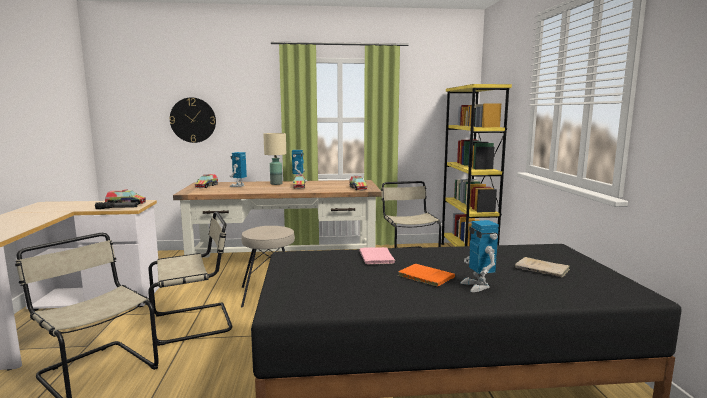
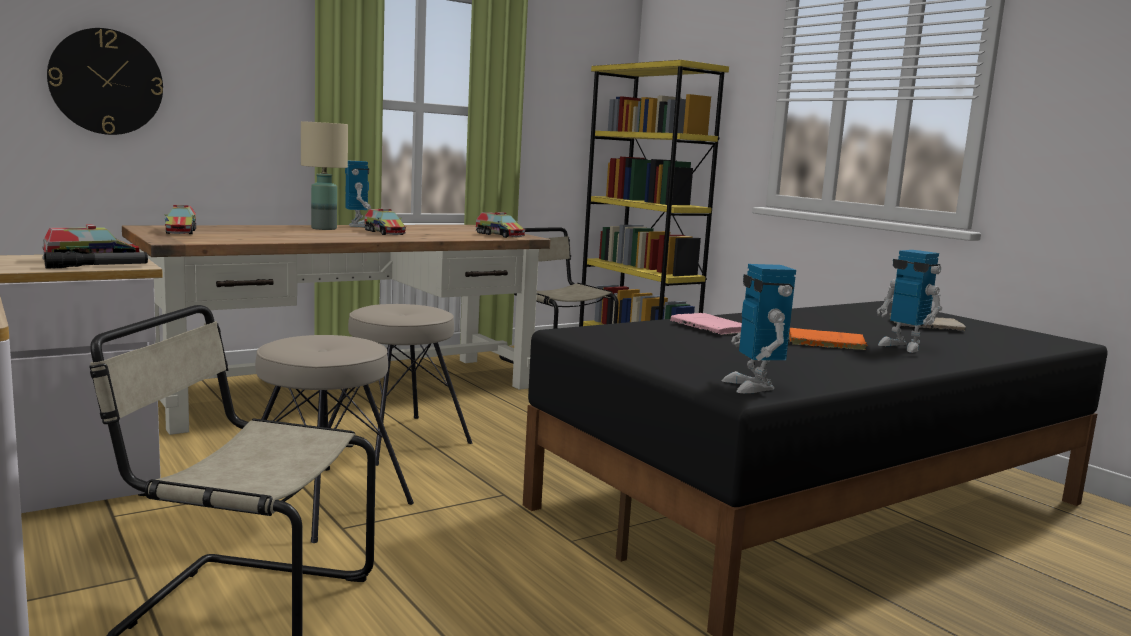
camera: 30 degrees left, 0 degrees up
(195, 322) = (322, 501): beige chair -> beige stool
(238, 186) = (254, 231): toy robot -> toy robot (753, 386)

